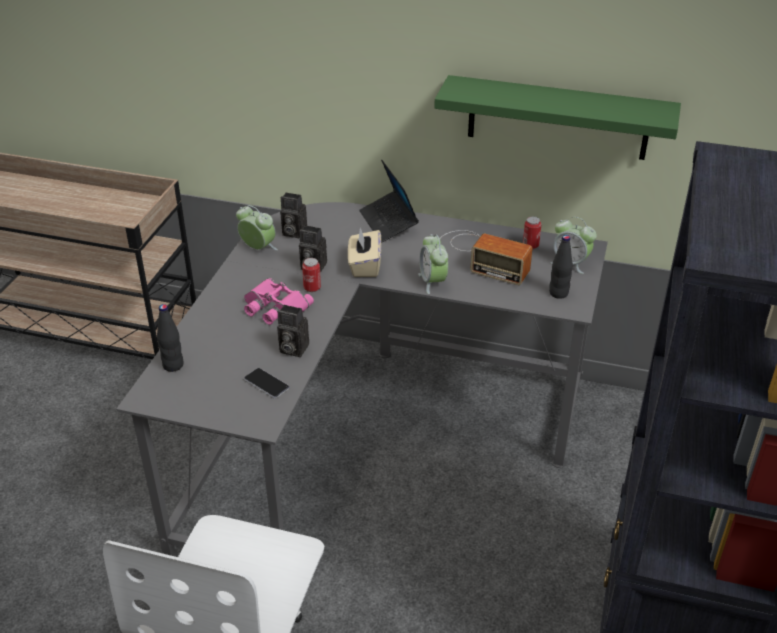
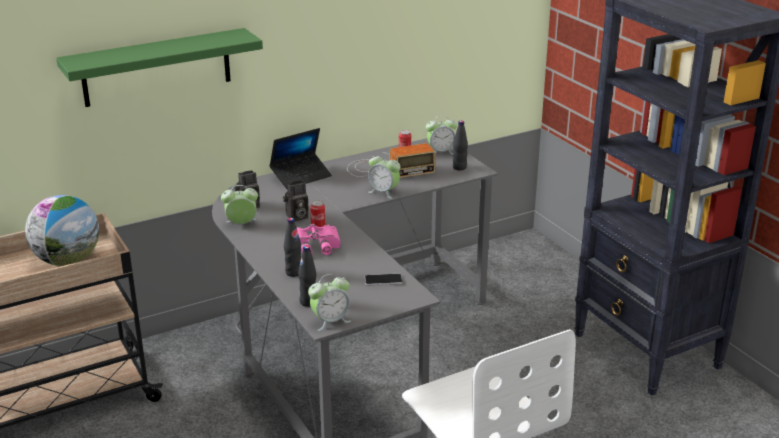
camera: 45 degrees left, 10 degrees down
(111, 213) = (68, 261): none -> globe
(155, 398) = (330, 321): none -> alarm clock
(213, 326) = (293, 272): none -> black bottle
(292, 349) = (365, 258): camera -> none
(364, 266) = (329, 202): beige tissue box -> none
(388, 222) = (301, 176): laptop -> laptop turned 60 degrees counterclockwise
(558, 118) = (396, 54): green shelf -> green shelf (157, 67)

